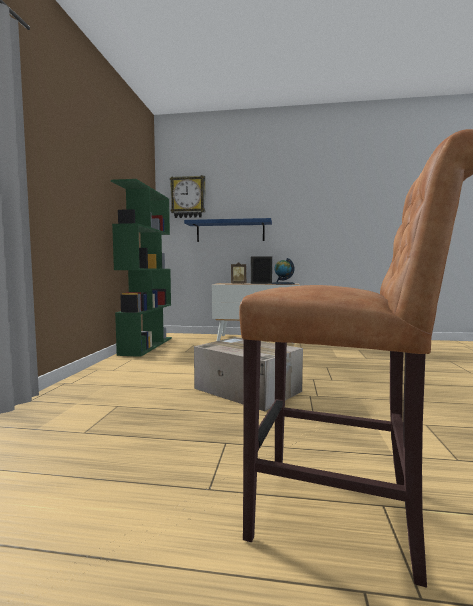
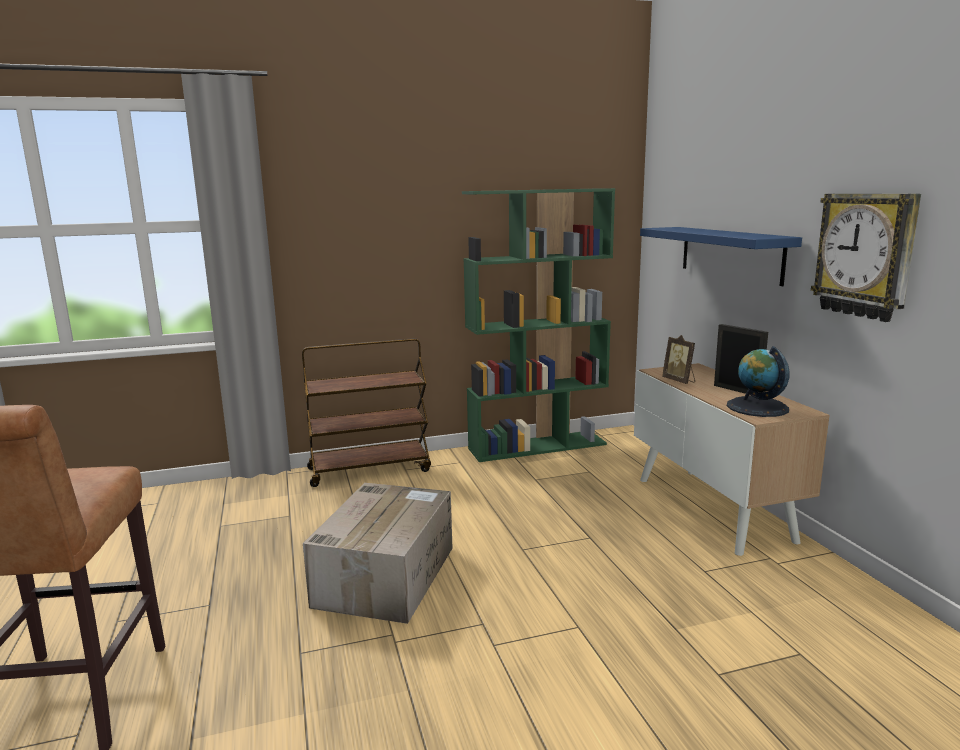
camera: 65 degrees right, 10 degrees up
(90, 377) = (370, 469): none -> brown cart
(188, 197) = (679, 173): wall clock -> wall clock (865, 255)

